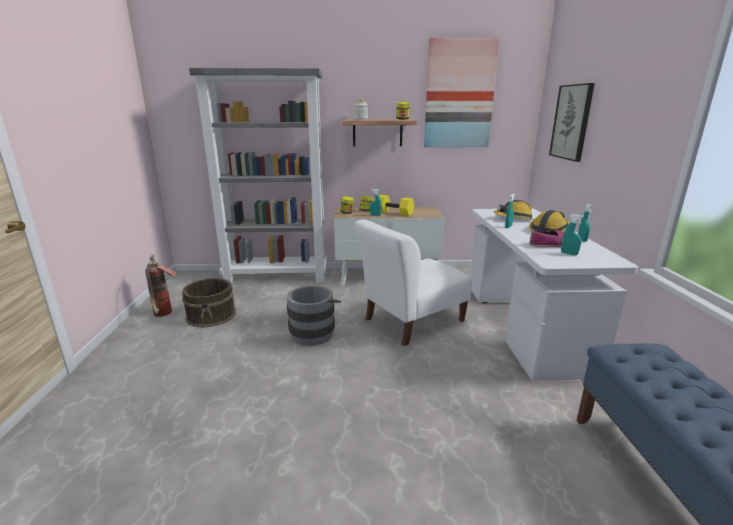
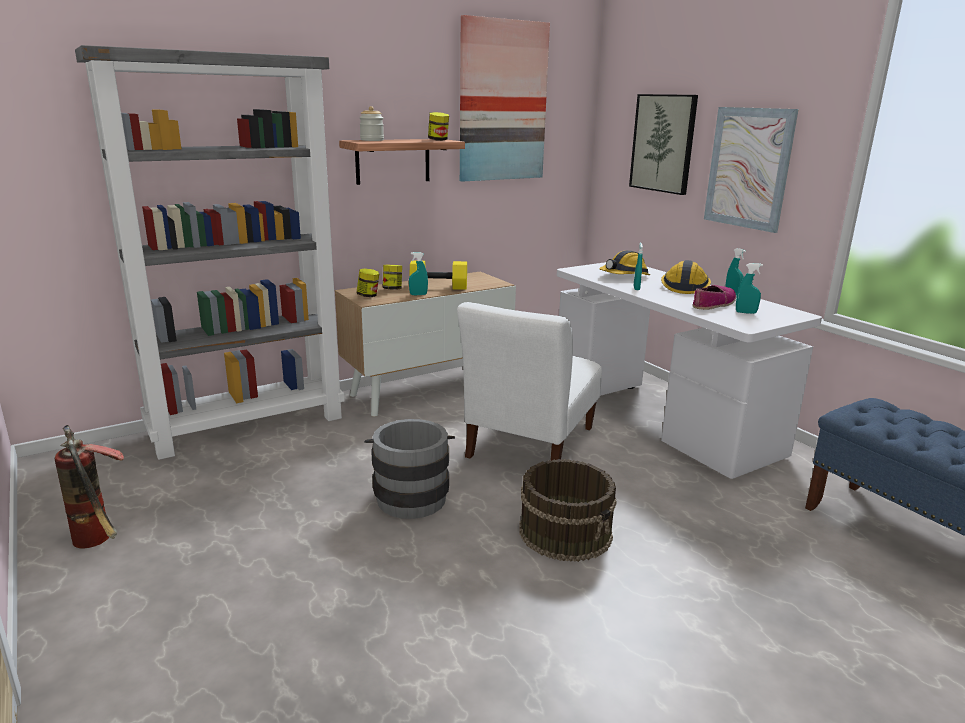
camera: 30 degrees left, 0 degrees up
(212, 315) = (201, 516): brown bucket -> brown bucket (566, 532)
(618, 140) = (748, 168): none -> picture

